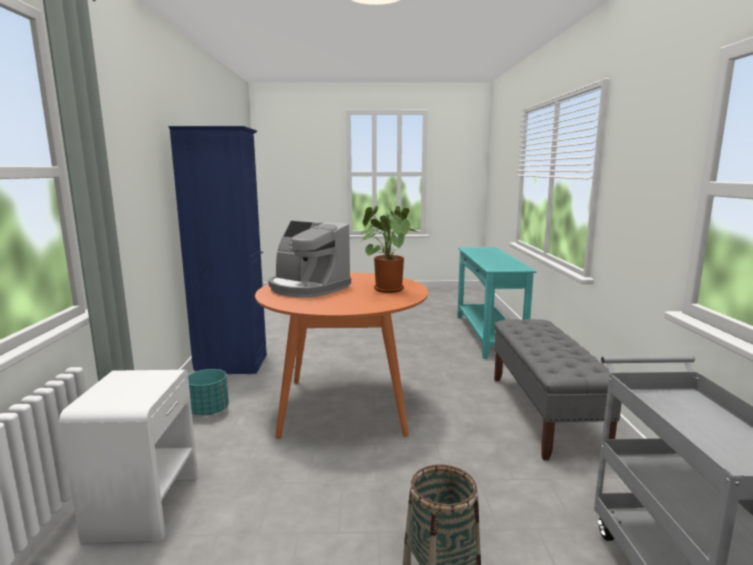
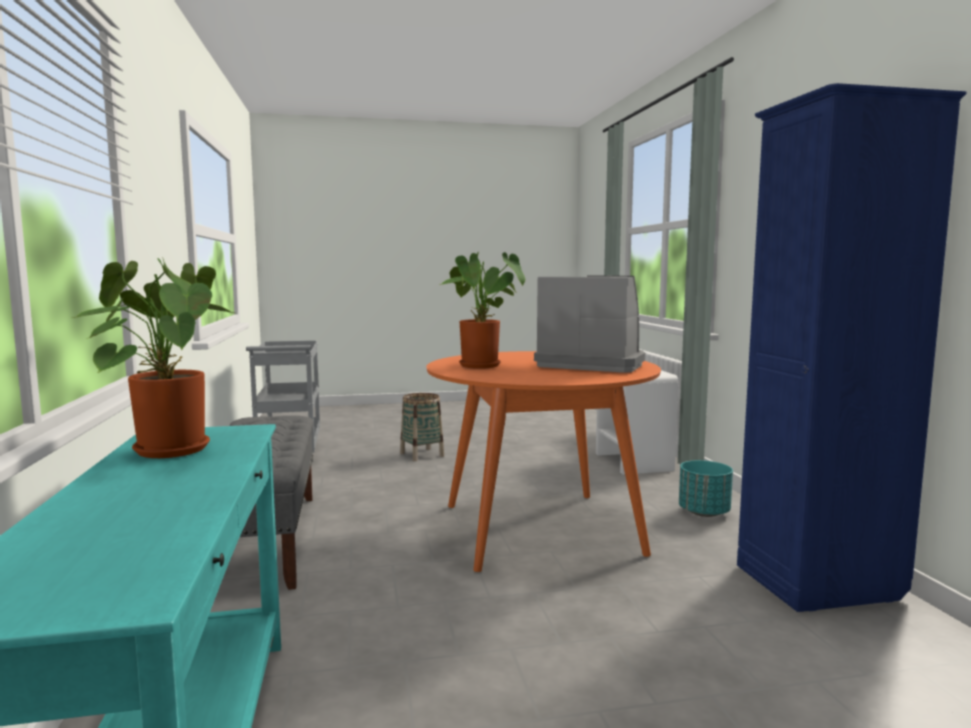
camera: 170 degrees right, 5 degrees down
(509, 264) = (167, 449): none -> potted plant

